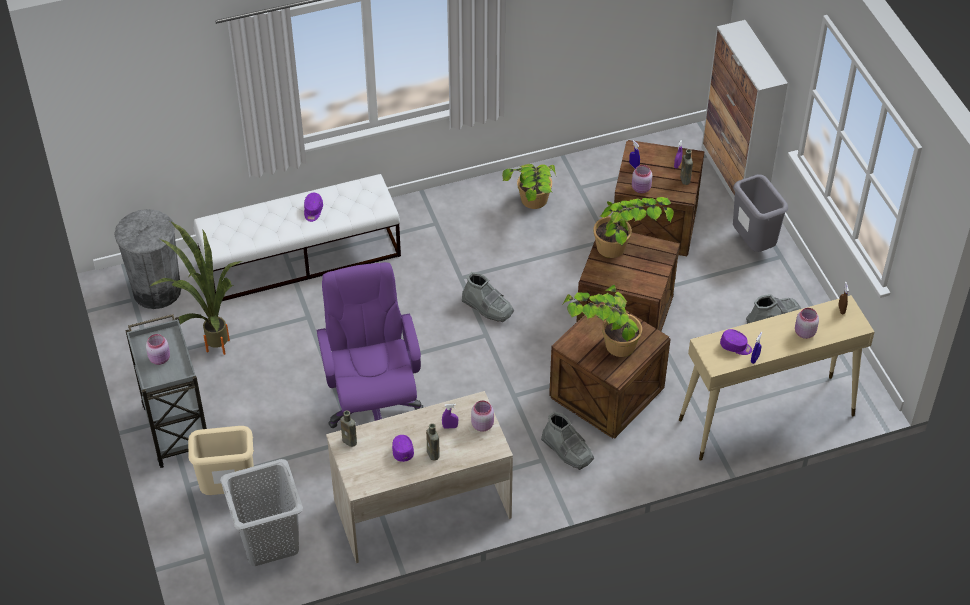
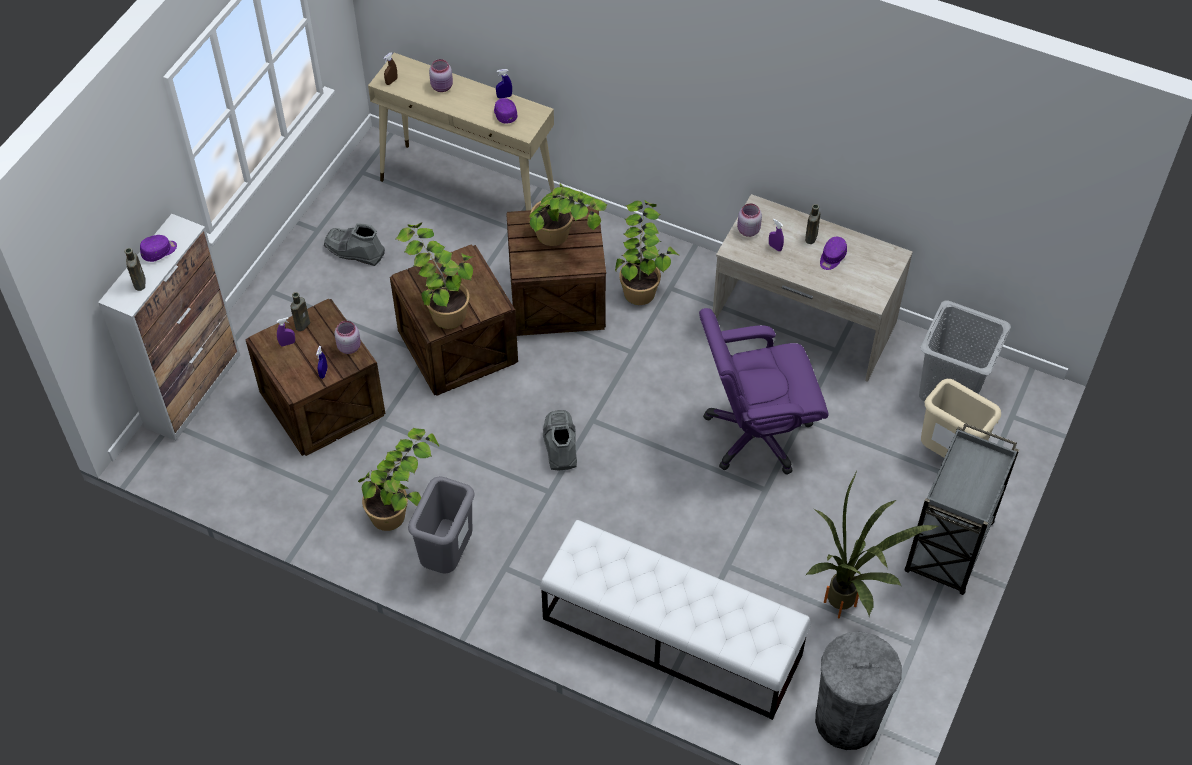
camera: 135 degrees left, 5 degrees up
(160, 358) = (972, 479): pink jar -> none
(313, 211) = (654, 587): purple cap -> purple cap (159, 251)
(350, 441) = (867, 294): brown bottle -> brown bottle (139, 282)
(373, 405) = (755, 434): purple office chair -> purple office chair turned 45 degrees clockwise
(567, 450) = (642, 280): grey boot -> potted plant
(753, 244) = (275, 318): grey trash can -> grey trash can (447, 555)

